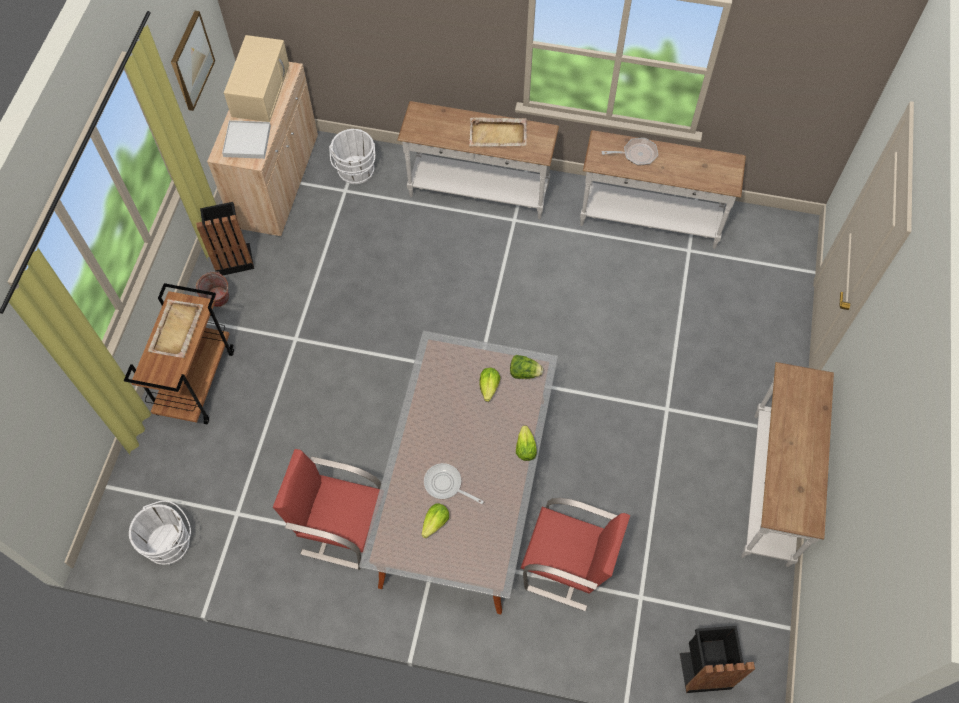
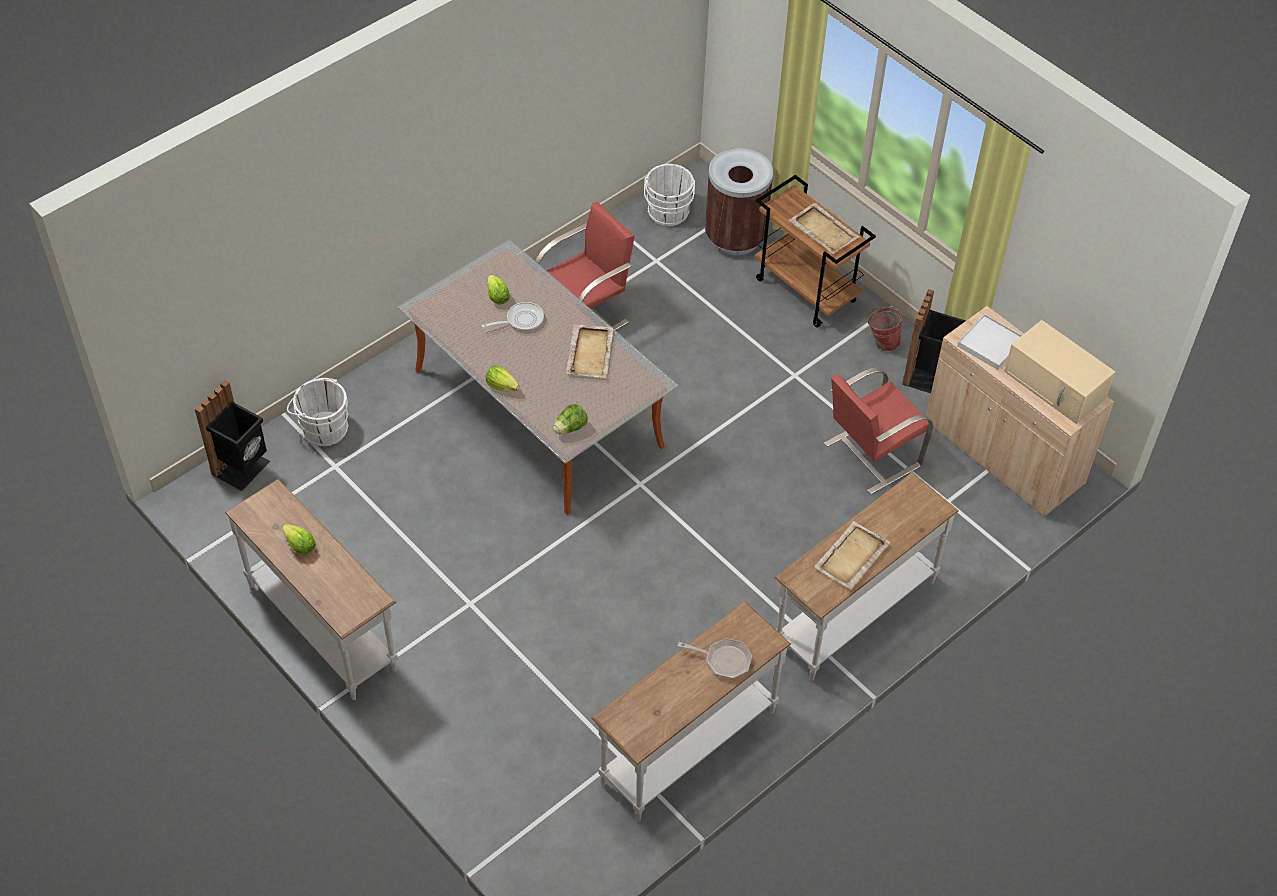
camera: 125 degrees right, 10 degrees down
(166, 470) = (735, 237): none -> brown trash can
(191, 60) = (1079, 287): picture -> none
(356, 172) = (966, 524): white bucket -> white bucket (322, 428)
(439, 410) = (590, 352): none -> beige tray
(489, 387) = (579, 396): lettuce -> lettuce (300, 546)
(568, 566) = (407, 435): red chair -> red chair (870, 455)
(636, 154) = (724, 660): frying pan -> frying pan turned 105 degrees counterclockwise

